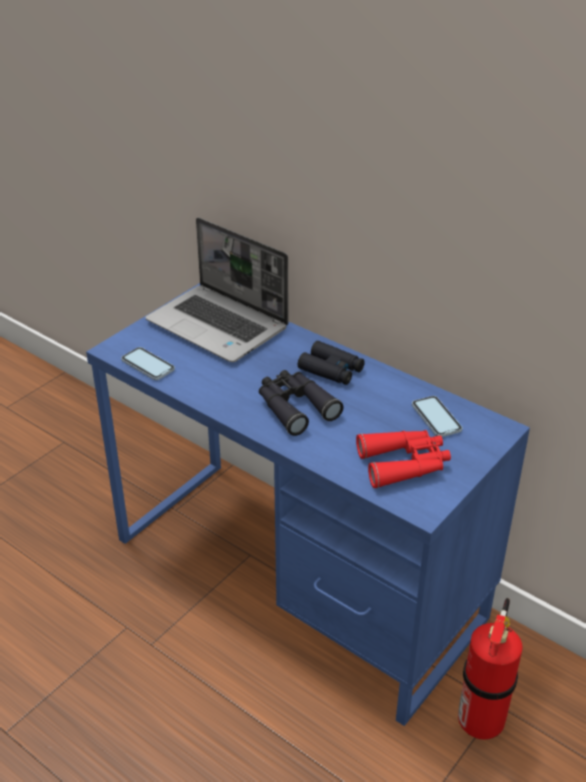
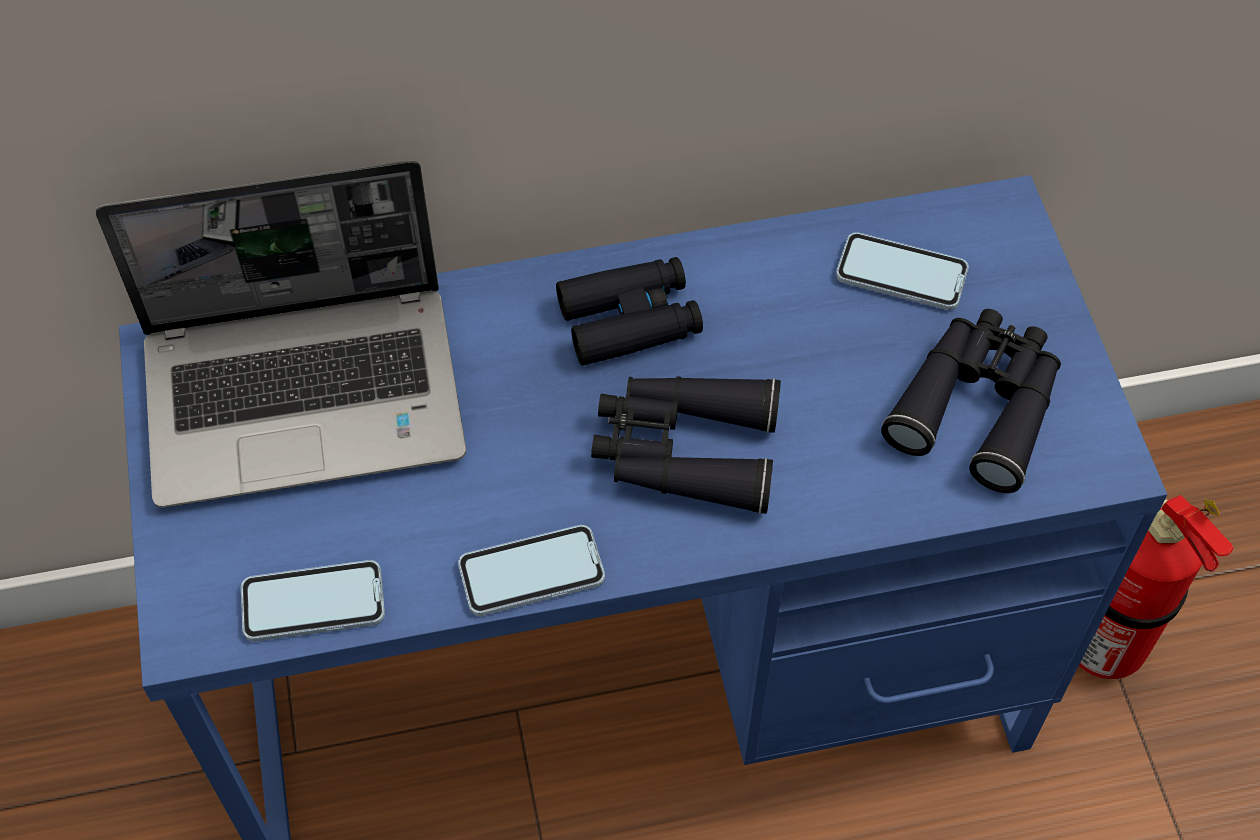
camera: 50 degrees left, 20 degrees up
(208, 400) = (531, 572): none -> phone
(404, 464) = (978, 405): red binoculars -> black binoculars

